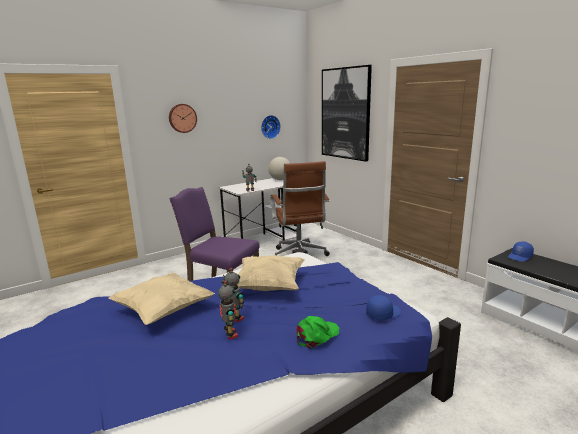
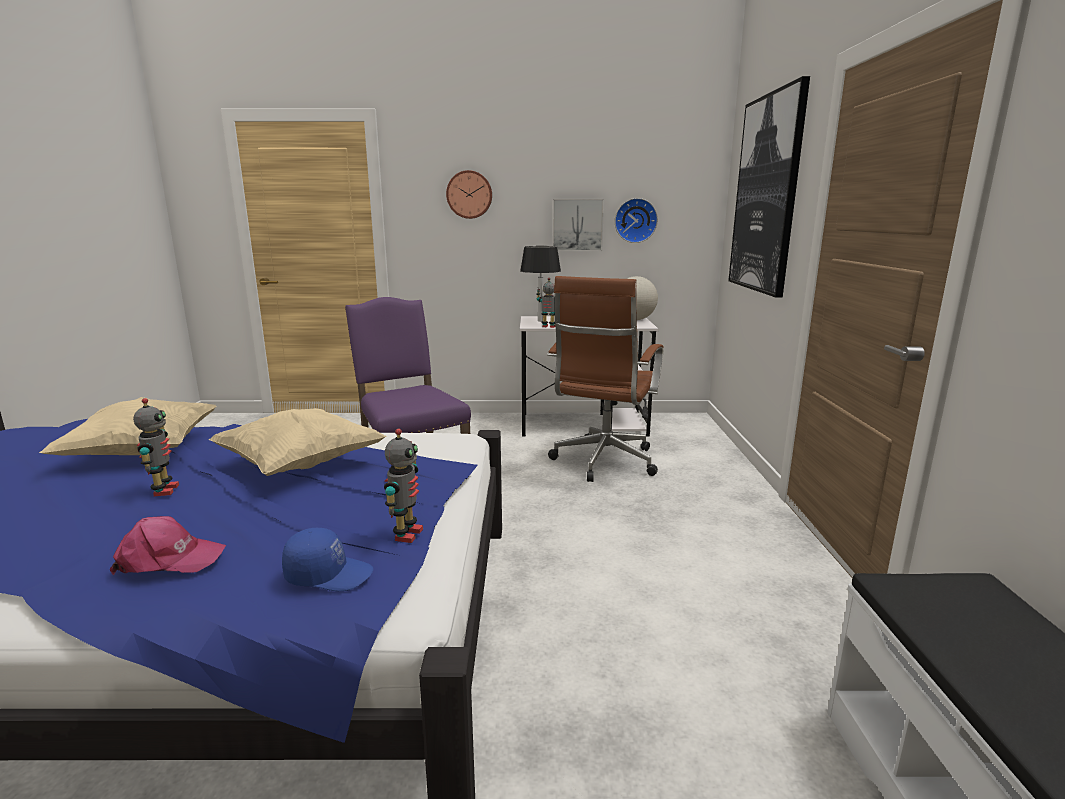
camera: 35 degrees right, 0 degrees up
(230, 335) = (107, 508): toy robot -> toy robot (406, 534)
(237, 188) = (540, 321): none -> black table lamp
(242, 131) = (577, 225): none -> picture
(316, 336) = (169, 559): green cap -> pink cap
(520, 257) = (962, 603): blue cap -> none

